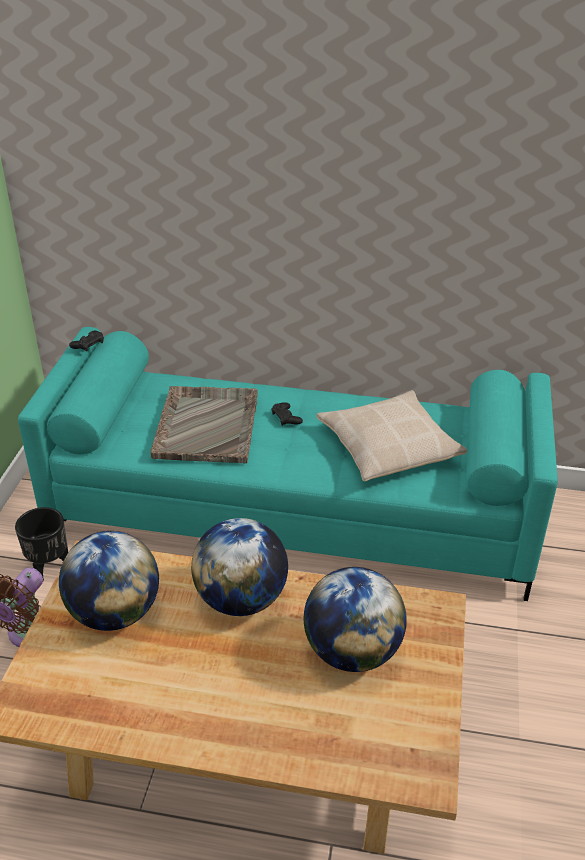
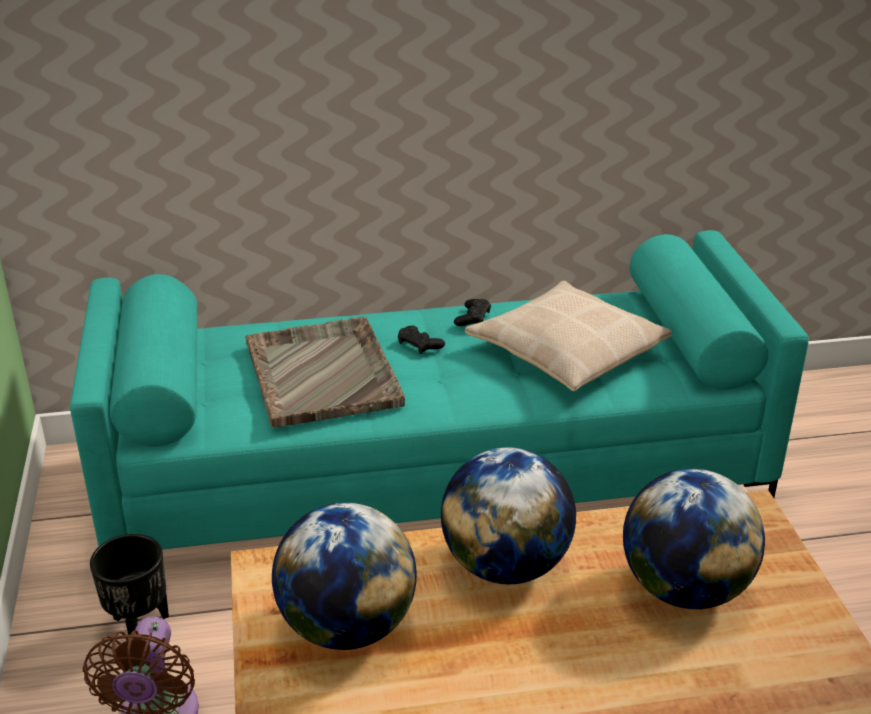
camera: 20 degrees left, 5 degrees down
(88, 344) = (118, 298): black game controller -> black game controller (473, 318)

